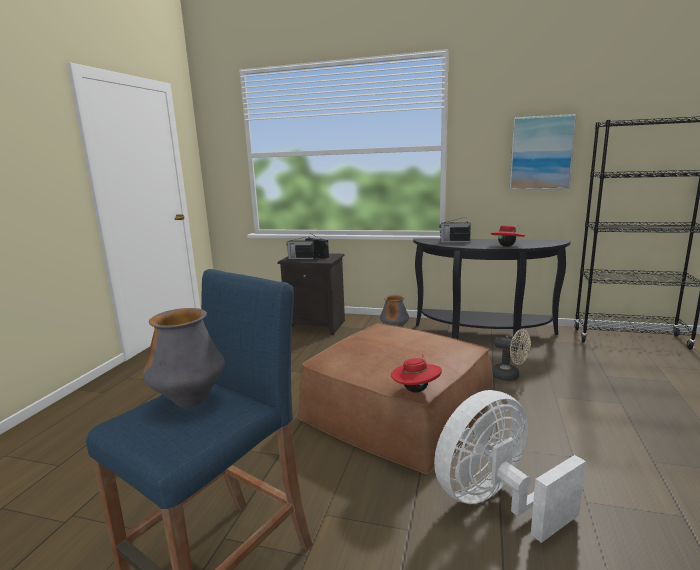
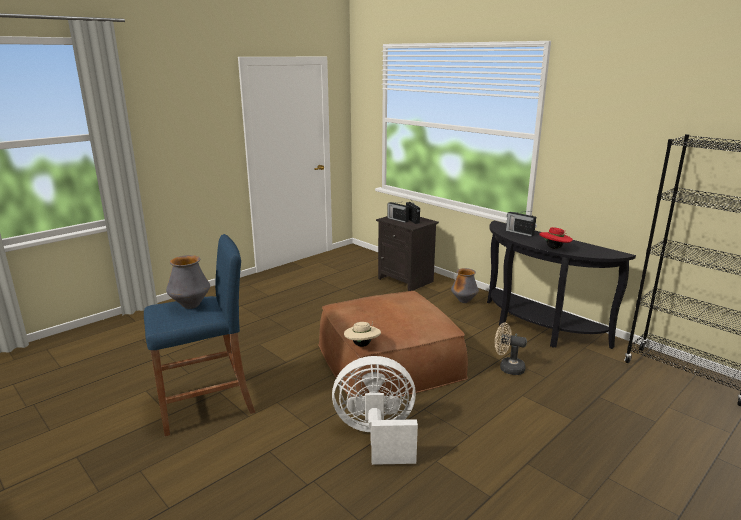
camera: 30 degrees right, 5 degrees up
(416, 390) = (362, 345): red hat -> beige hat
(510, 376) = (507, 368): beige fan -> beige fan turned 135 degrees clockwise
(541, 153) = (628, 157): picture -> none

